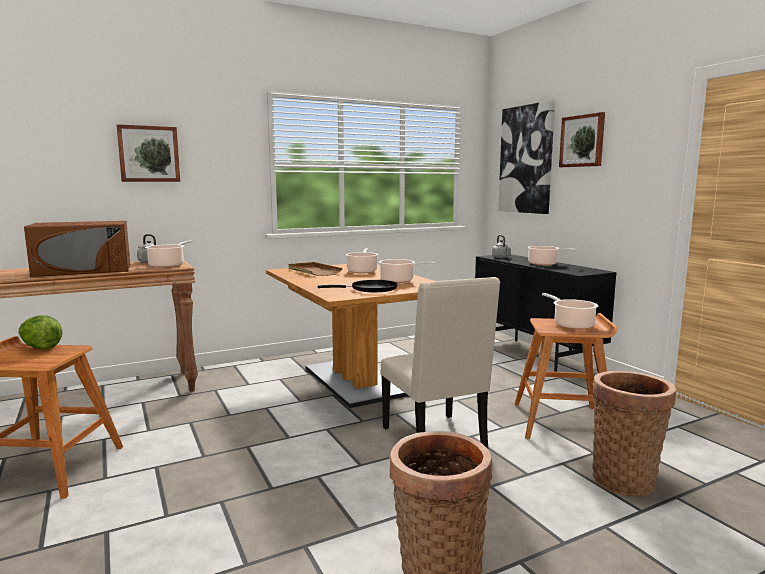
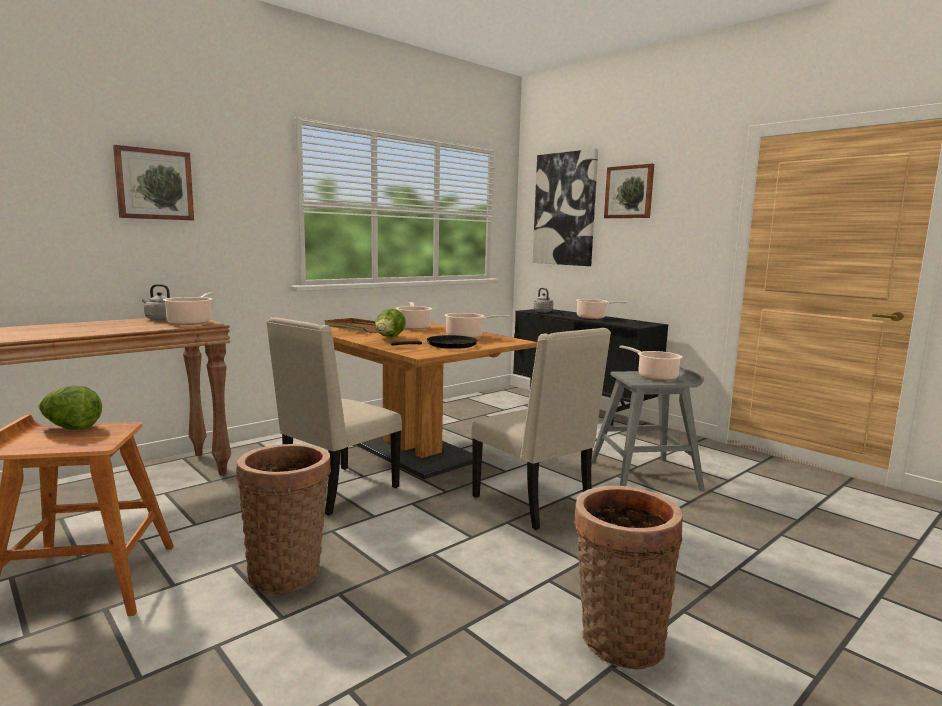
camera: 15 degrees left, 0 degrees up
(84, 270) = (83, 329): brown microwave -> none
(271, 412) = (337, 491): none -> beige chair
(328, 281) = (389, 338): none -> lettuce
(563, 422) = (645, 475): brown stool -> grey stool
(624, 478) = (729, 522): basket -> basket (288, 572)

